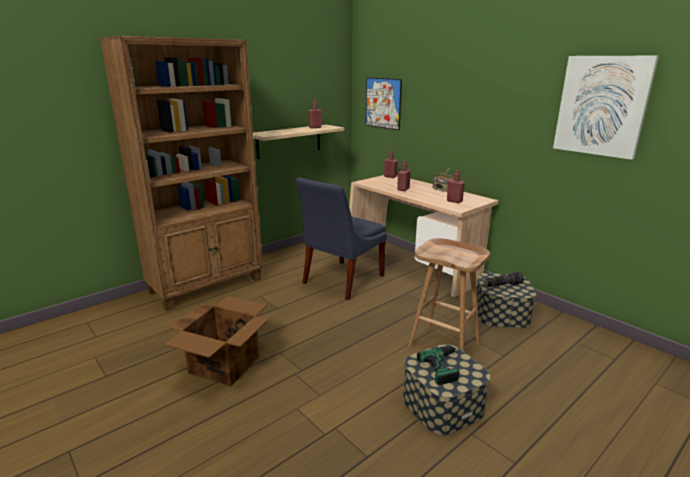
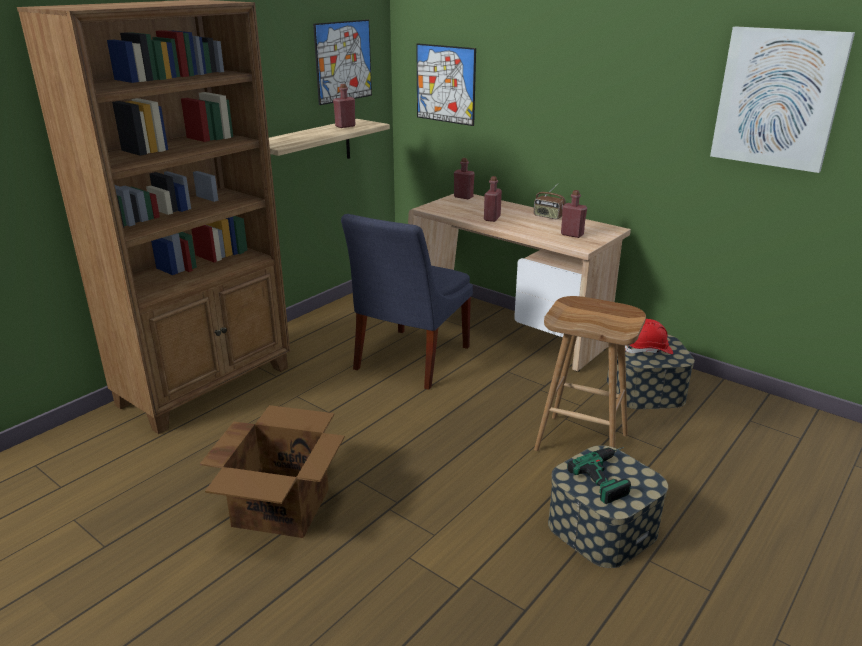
camera: 10 degrees left, 5 degrees up
(317, 87) = (343, 61): none -> picture
(502, 284) = (647, 350): flashlight -> red hard hat

